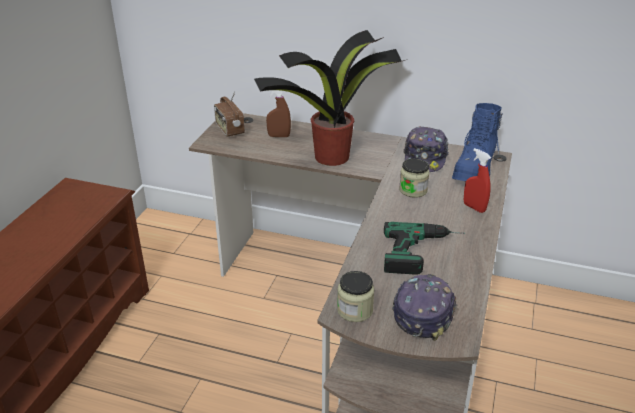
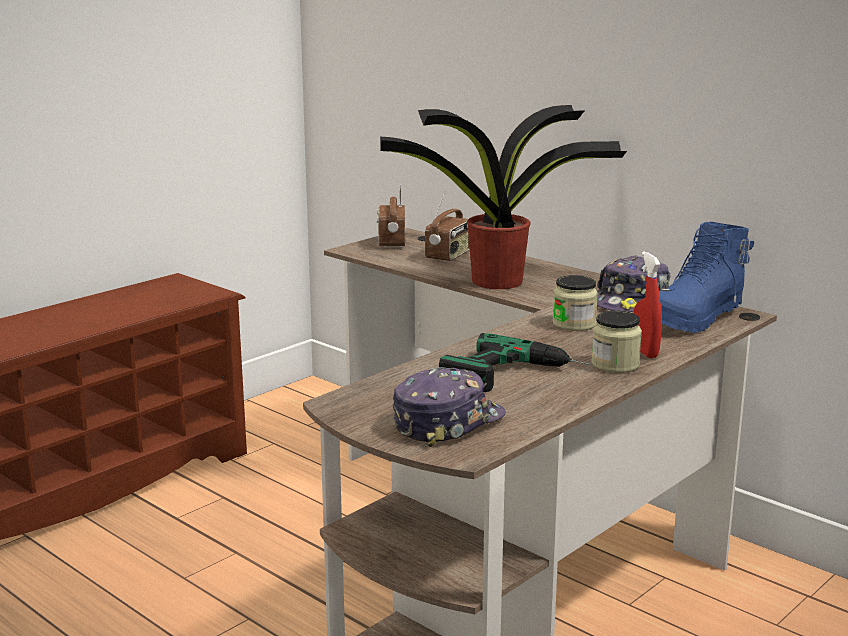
camera: 25 degrees right, 15 degrees down
(279, 136) = (449, 256): brown spray bottle -> radio
(355, 310) = (359, 403): jar -> jar (615, 364)

